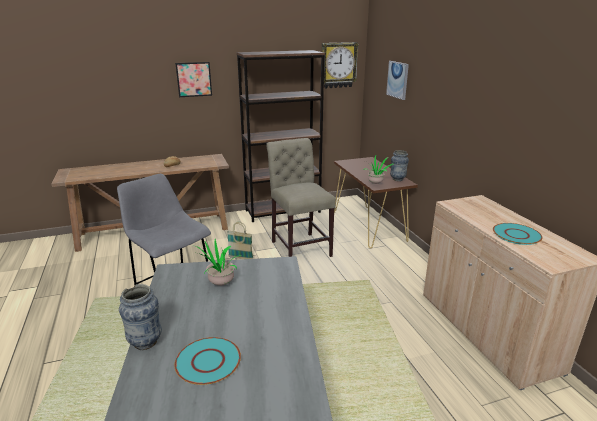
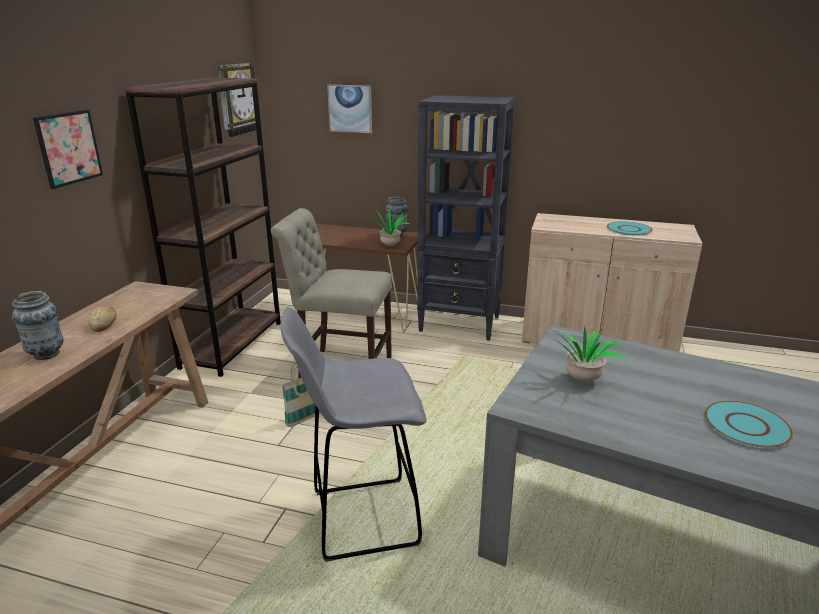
camera: 55 degrees left, 0 degrees up
(145, 342) = (691, 459): vase -> vase (46, 354)
(410, 263) = (460, 324): none -> black bookcase

